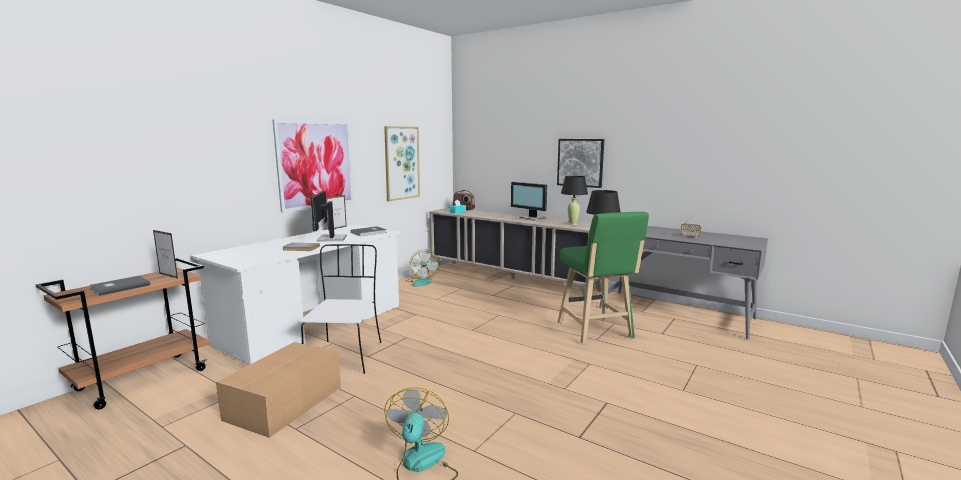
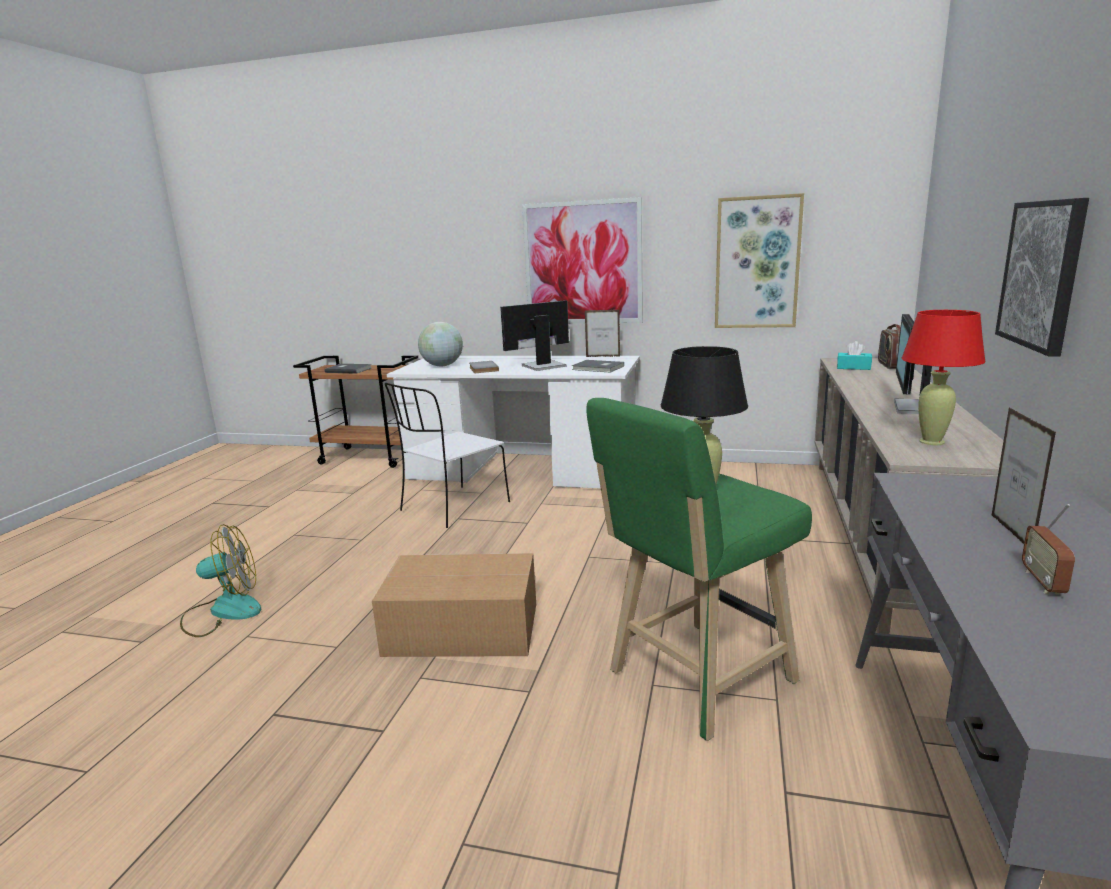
camera: 70 degrees right, 5 degrees up
(168, 276) = (385, 370): picture frame -> picture frame (1011, 533)
(255, 255) = (442, 366): none -> globe
(286, 402) = (342, 515): cardboard box -> cardboard box (464, 629)
(345, 355) = (453, 507): white chair -> white chair turned 150 degrees clockwise
(422, 282) = (745, 476): fan -> none
(573, 224) = (932, 442): black table lamp -> red table lamp

